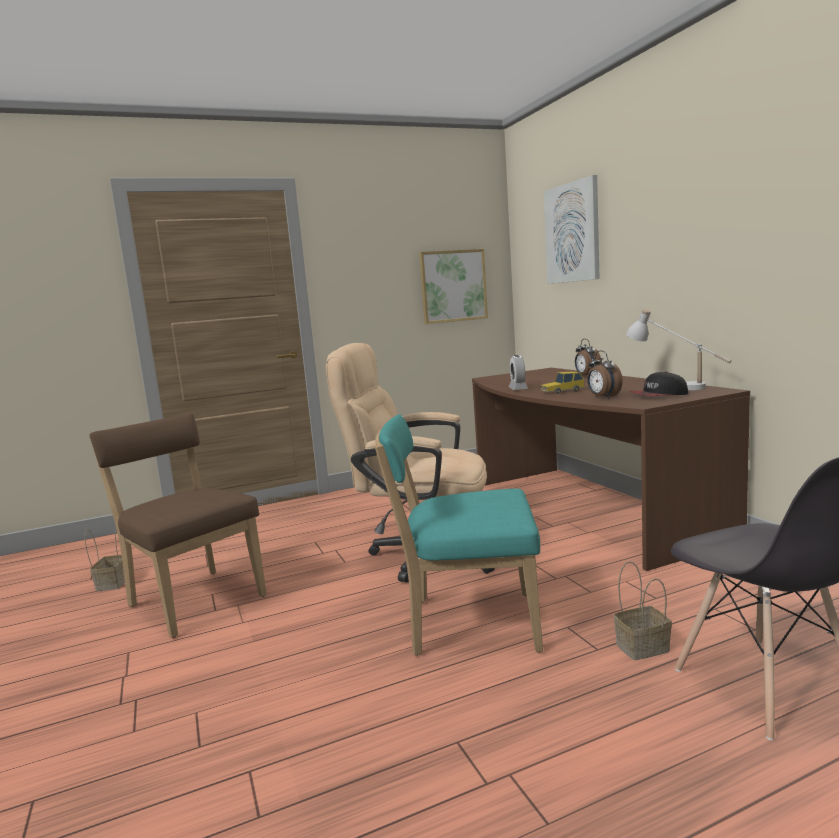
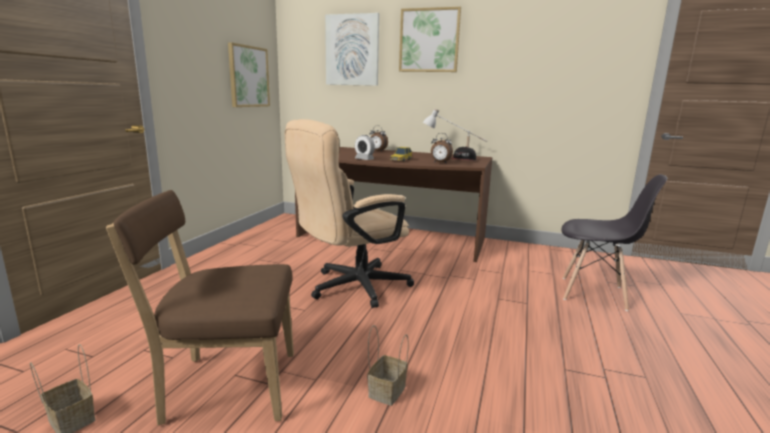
camera: 50 degrees left, 5 degrees up
(467, 623) = (456, 315): turquoise chair -> none
(643, 646) = (538, 295): basket -> basket (387, 390)
(654, 201) = (429, 40): none -> picture

